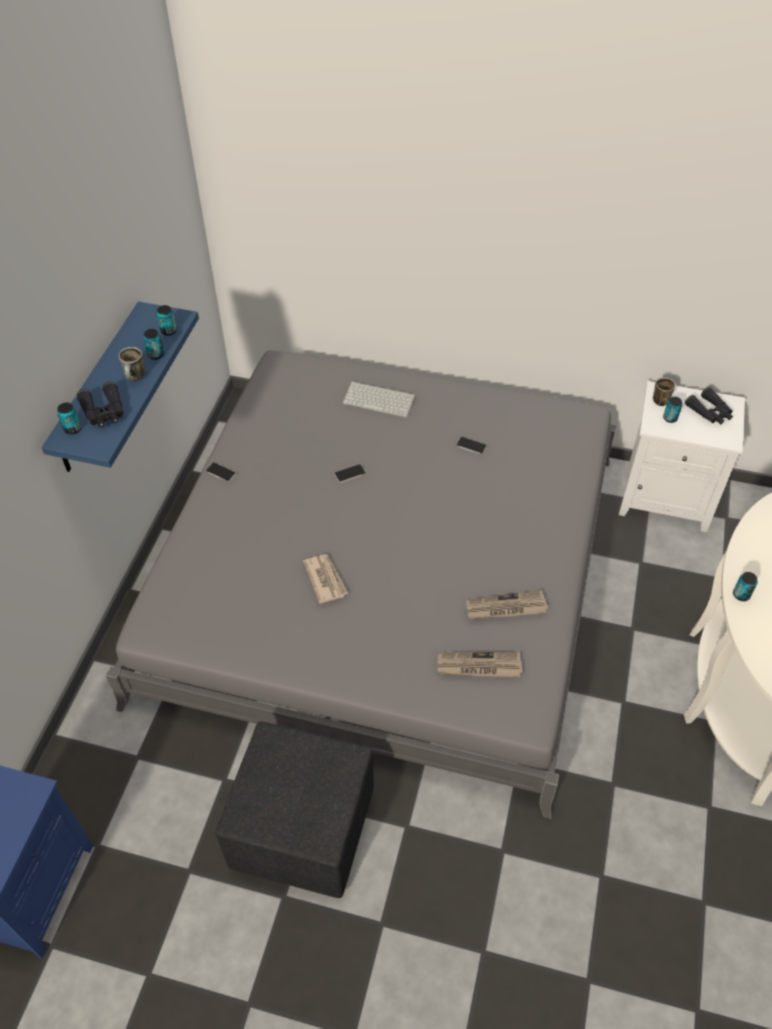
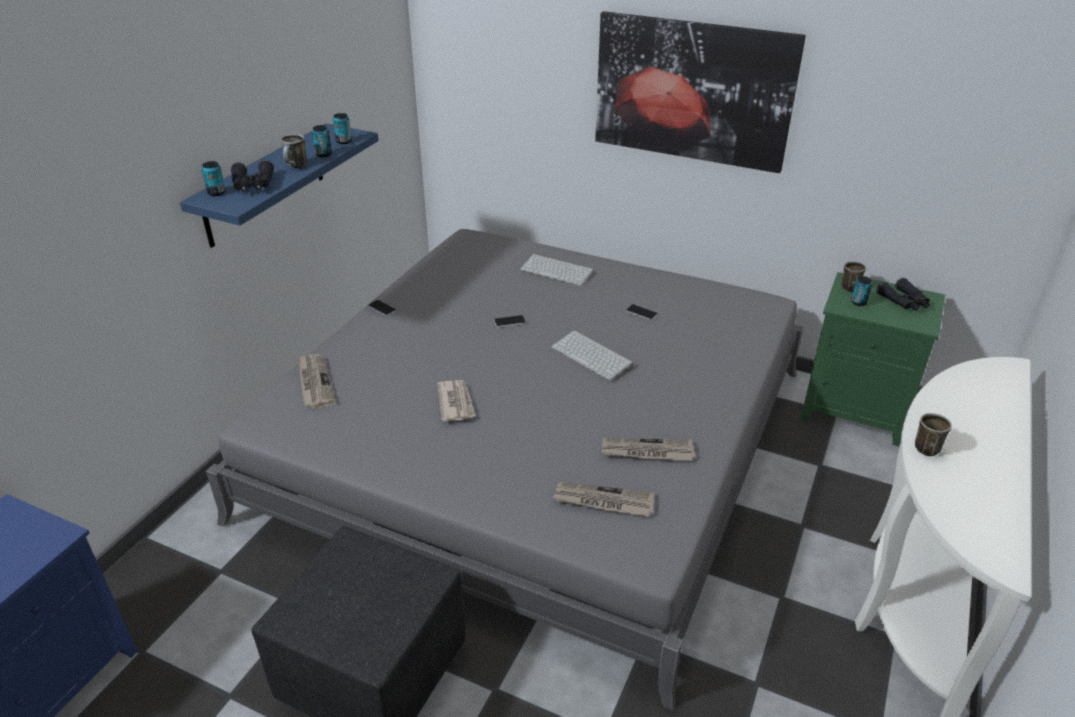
camera: 10 degrees right, 15 degrees down
(186, 574) = (314, 382): none -> newspaper
(437, 505) = (593, 356): none -> keyboard
(504, 227) = (693, 91): none -> picture
(666, 497) = (856, 411): white nightstand -> green nightstand
(741, 595) = (925, 446): can -> mug

